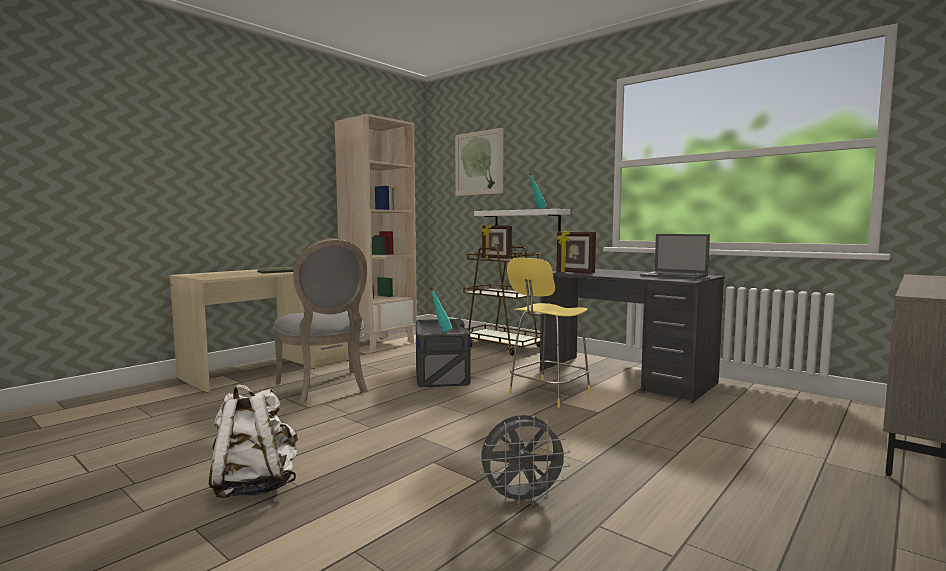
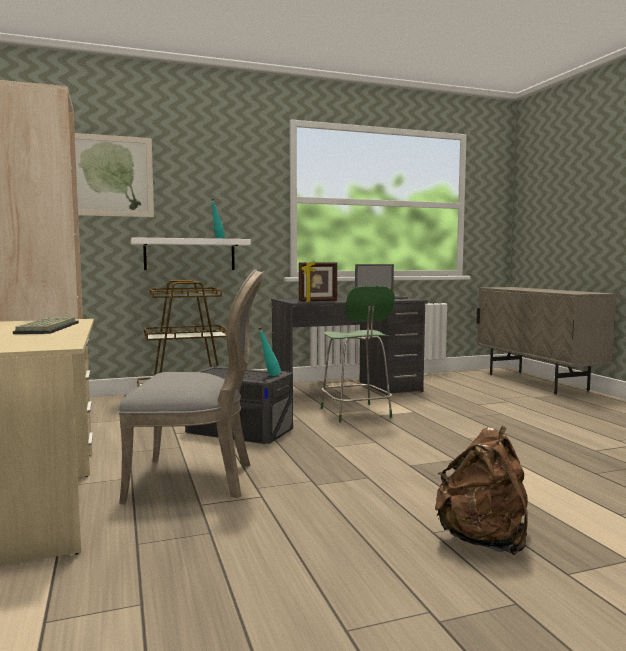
camera: 60 degrees left, 0 degrees up
(255, 486) = (483, 540): white backpack -> brown backpack
(496, 258) = (179, 295): picture frame -> none
(522, 499) = (554, 458): grey fan -> none
(547, 394) = (356, 413): yellow stool -> green stool

